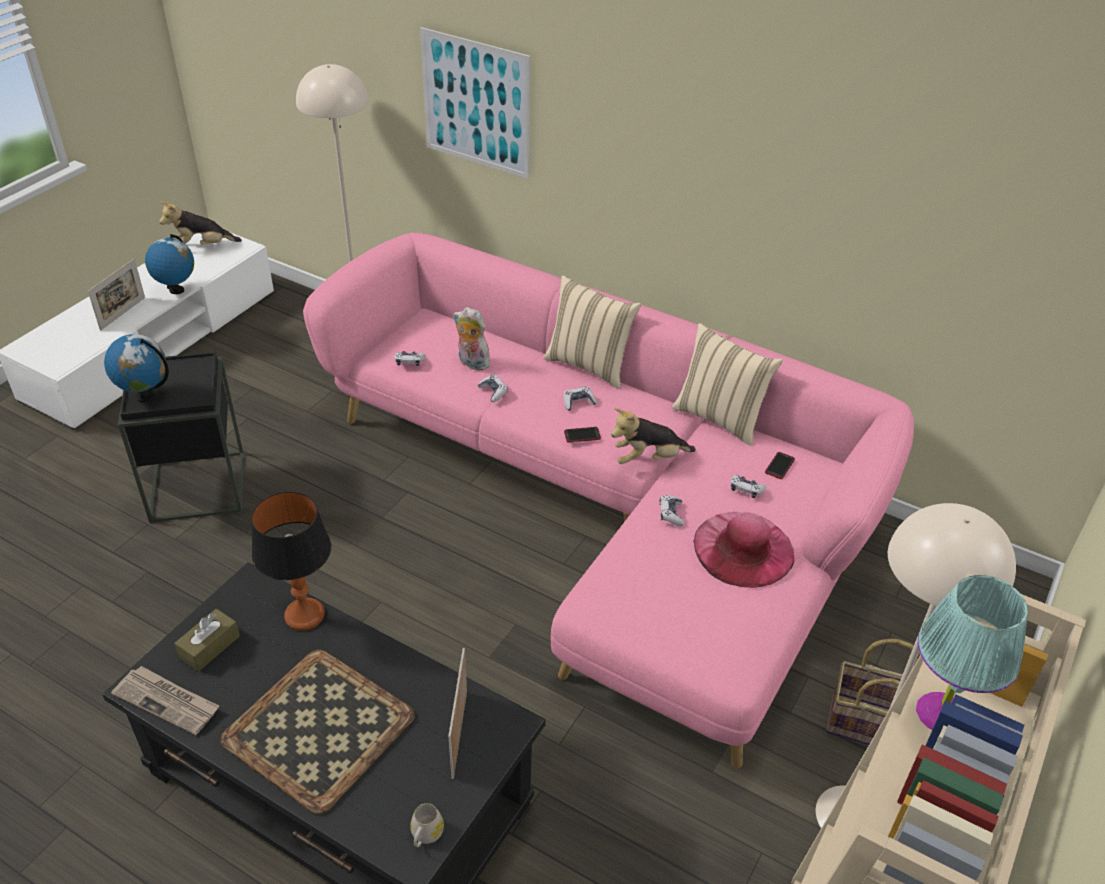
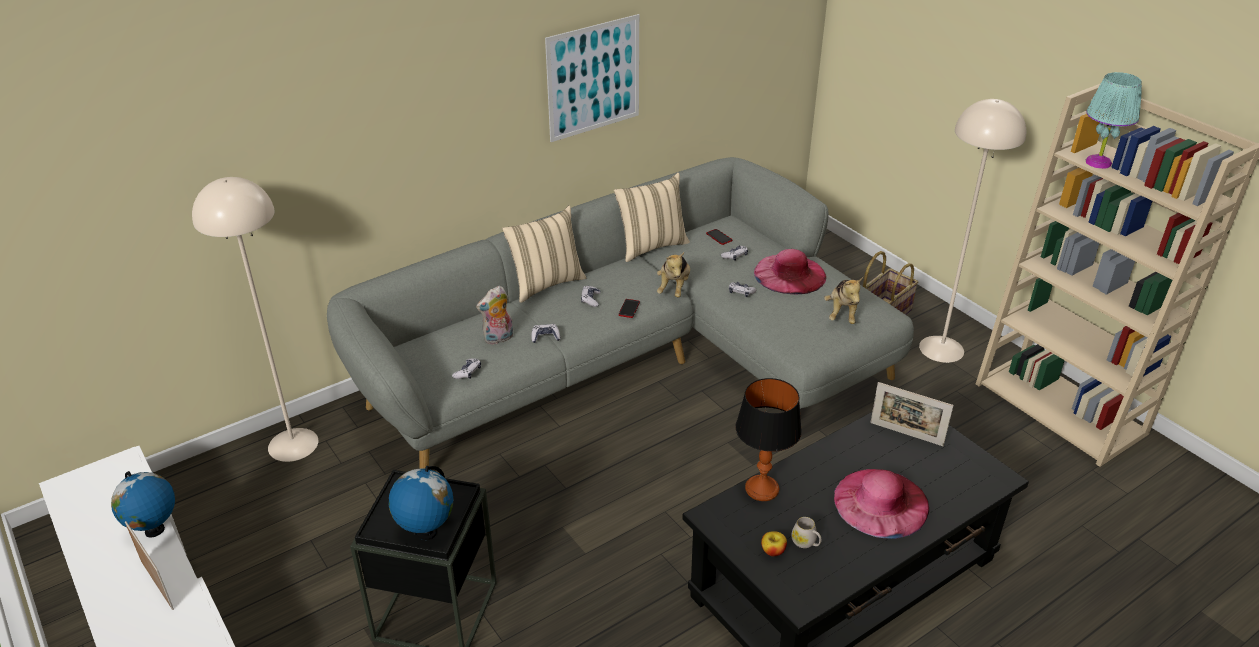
camera: 65 degrees left, 5 degrees down
(168, 701) = (823, 585): newspaper -> none
(202, 247) = (84, 495): plush toy -> plush toy (842, 313)
(209, 647) = (773, 551): brown tissue box -> apple
(319, 730) = (881, 502): tray -> pink hat
(425, 835) = (985, 468): white mug -> white mug (806, 543)
(476, 103) = (359, 139): picture -> picture (594, 78)
(610, 507) = (636, 360): pink sofa -> grey sofa

